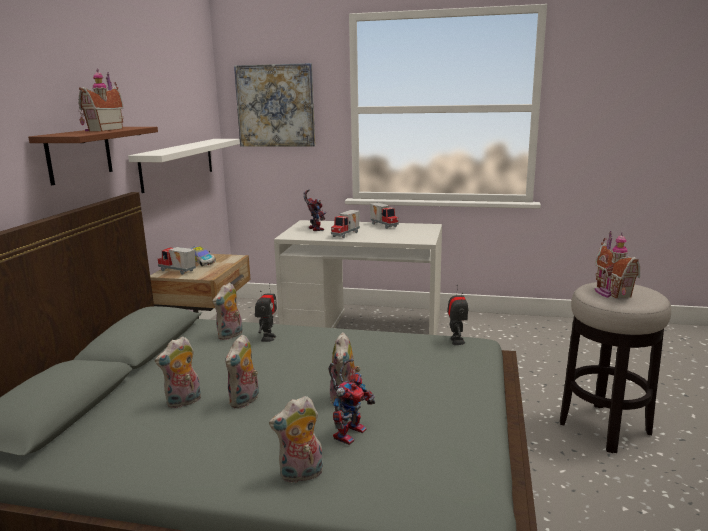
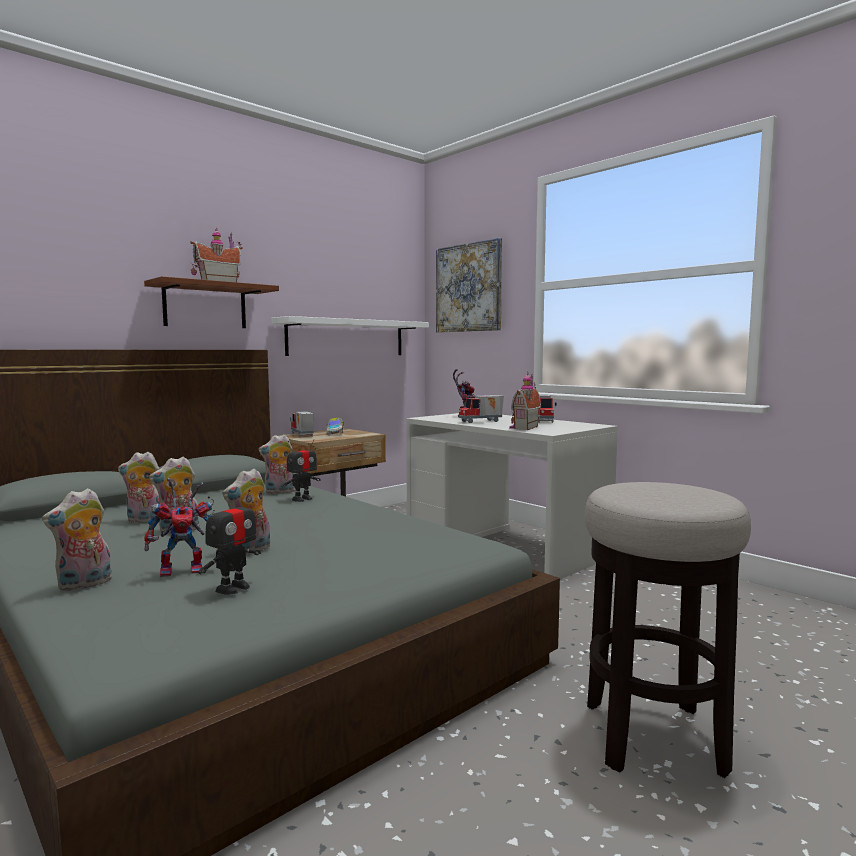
camera: 35 degrees right, 10 degrees down
(301, 475) = (84, 585): plush toy -> plush toy turned 60 degrees counterclockwise
(456, 341) = (468, 539): toy robot -> toy robot (233, 588)
(610, 292) = (641, 489): toy house -> toy house (522, 427)

